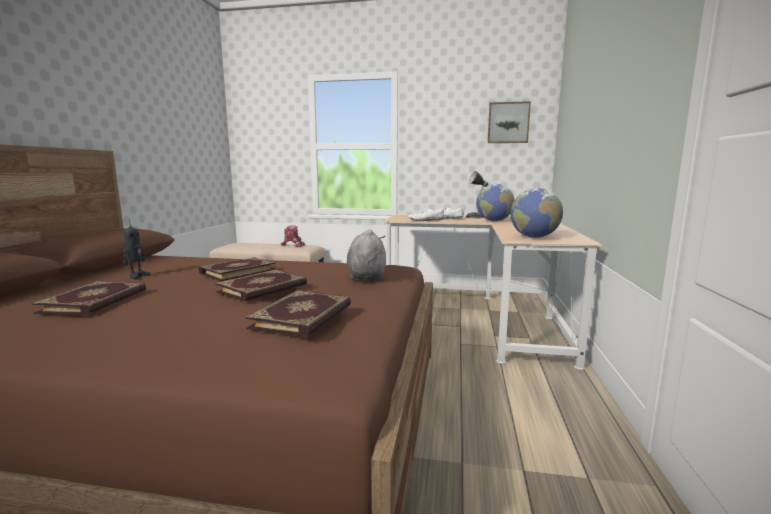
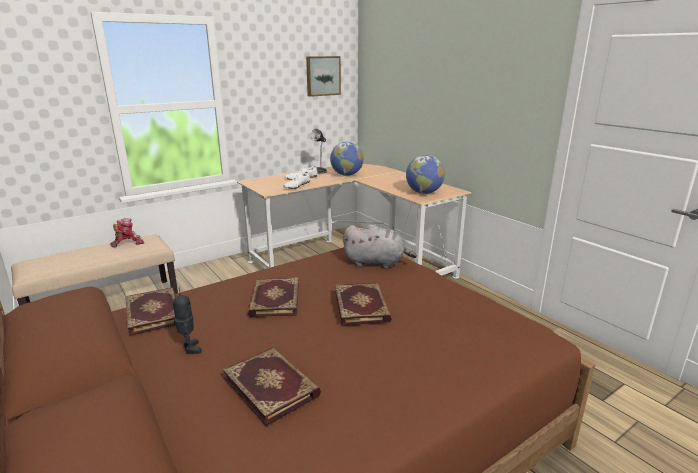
camera: 45 degrees left, 10 degrees up
(304, 317) = (463, 314): book -> book (154, 312)
(366, 275) = (376, 263): grey plush toy -> grey plush toy turned 150 degrees clockwise

